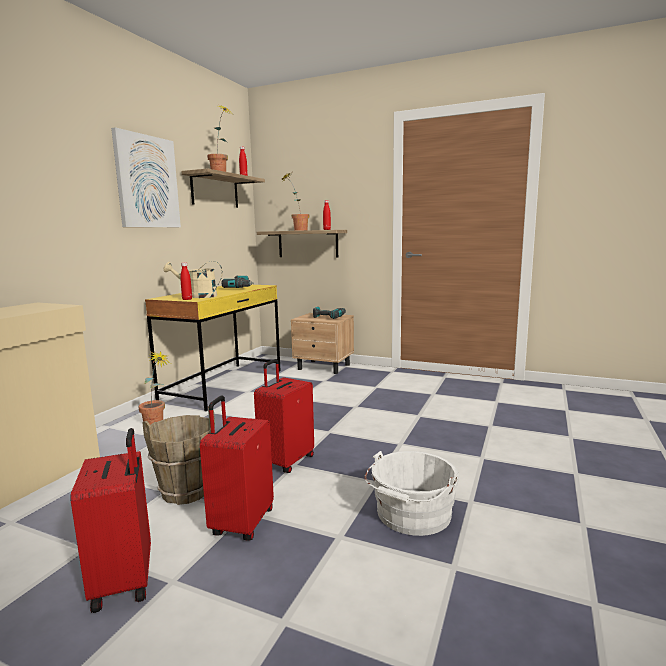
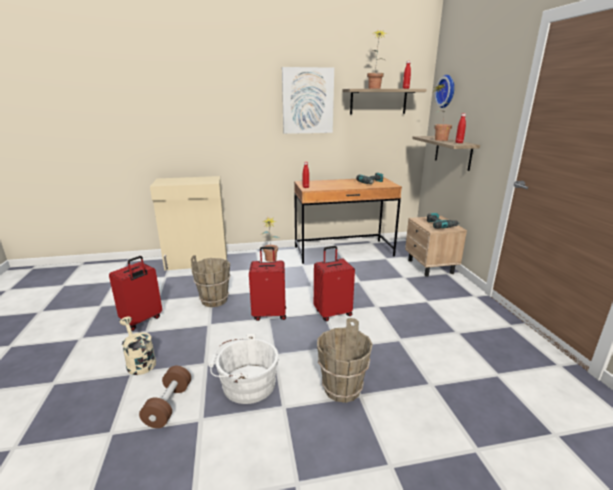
camera: 55 degrees right, 10 degrees up
(198, 296) = (319, 186): beige watering can -> beige watering can (139, 362)
(224, 385) = (343, 251): yellow desk -> brown desk
(241, 523) = (198, 328): red suitcase -> red suitcase (332, 313)
(281, 183) = (447, 91): none -> wall clock
(404, 591) = (168, 405): none -> brown dumbbell
(466, 462) = (342, 389): none -> brown bucket

